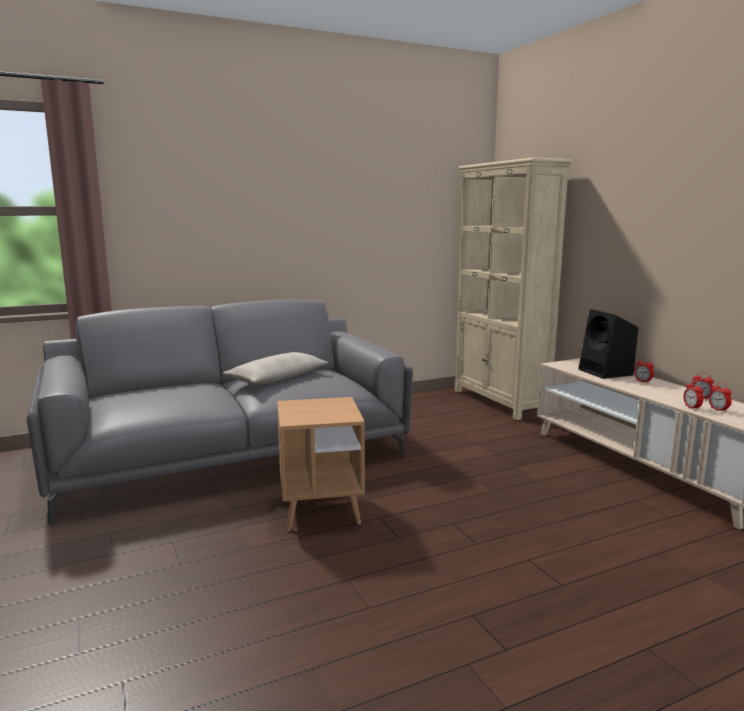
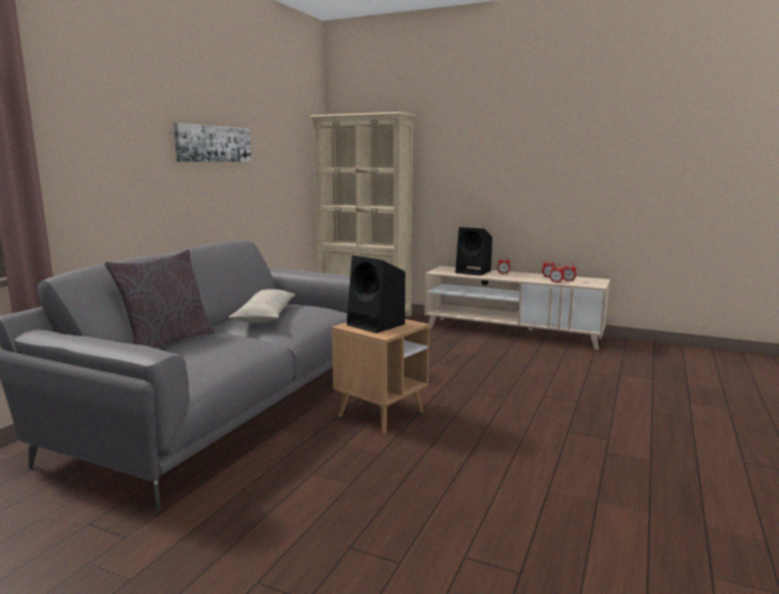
camera: 40 degrees left, 0 degrees up
(166, 385) = (167, 342): none -> grey pillow
(311, 201) = (213, 143): none -> picture
(315, 409) = (377, 325): none -> black speaker

